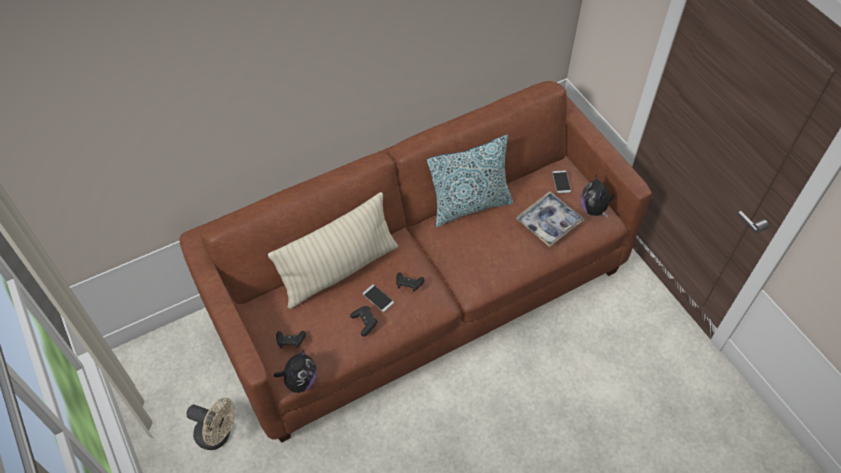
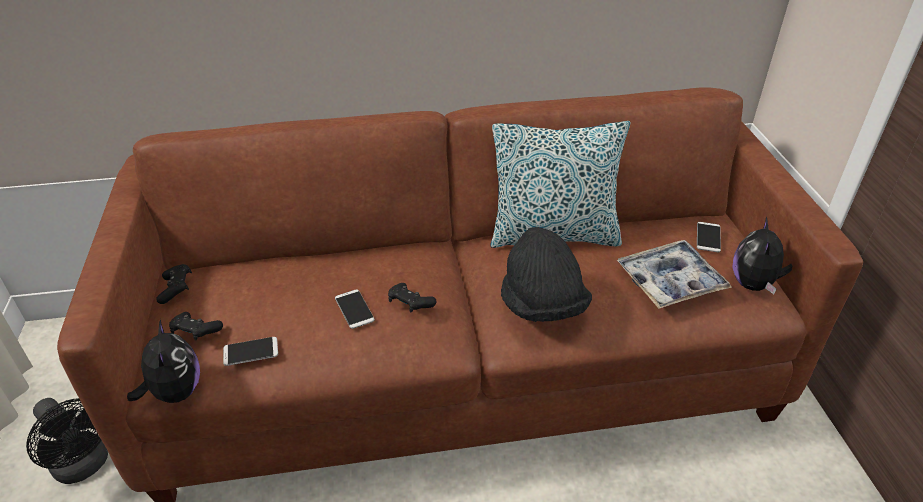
camera: 20 degrees right, 15 degrees down
(218, 435) = (85, 466): beige fan -> black fan
(300, 381) = (175, 391): plush toy -> plush toy turned 60 degrees counterclockwise
(332, 344) = (250, 352): none -> phone
(339, 270) = (324, 263): beige pillow -> none
(365, 322) = (315, 336): black game controller -> black game controller (176, 289)
(483, 261) = (542, 304): none -> black hat

